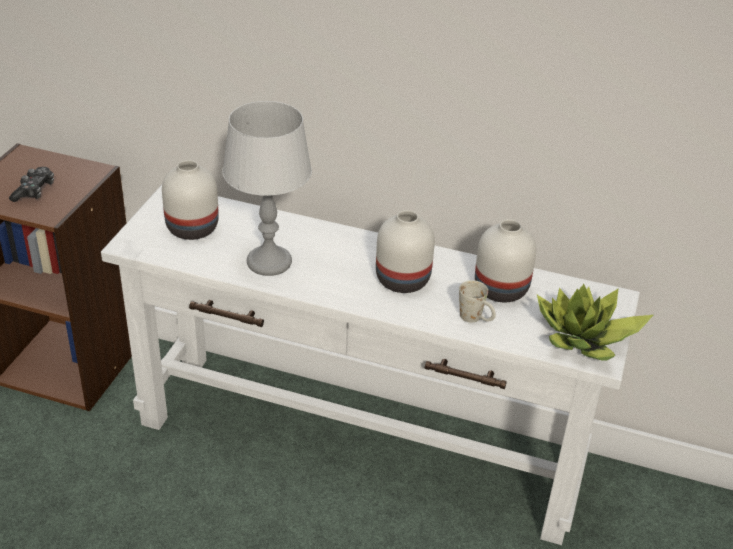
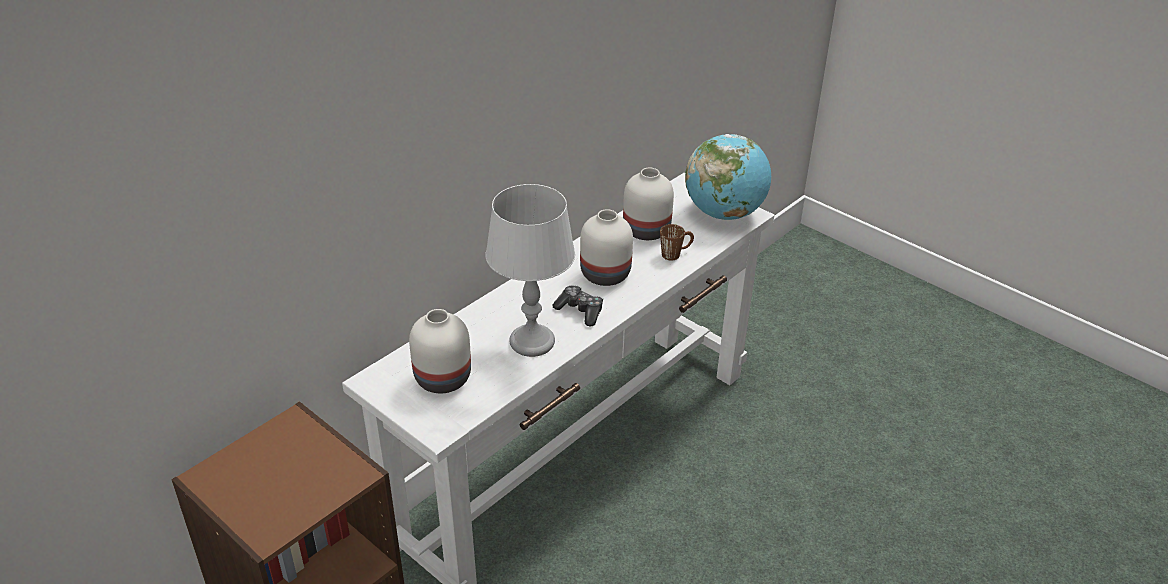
camera: 65 degrees left, 0 degrees up
(34, 191) = (297, 479): game controller -> game controller (580, 311)
(476, 319) = (676, 253): white mug -> brown mug
(584, 339) = (724, 213): potted plant -> globe

